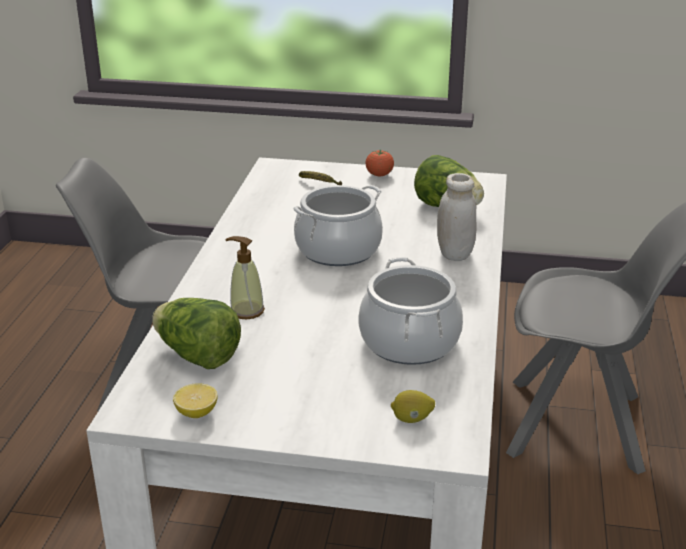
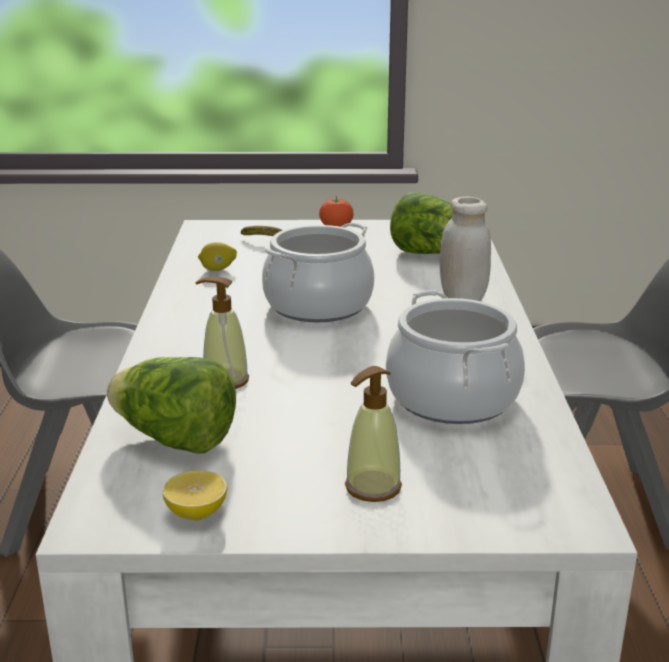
camera: 10 degrees left, 5 degrees down
(322, 407) = (372, 487): none -> soap dispenser
(412, 419) = (500, 490): lemon -> lemon (218, 269)

